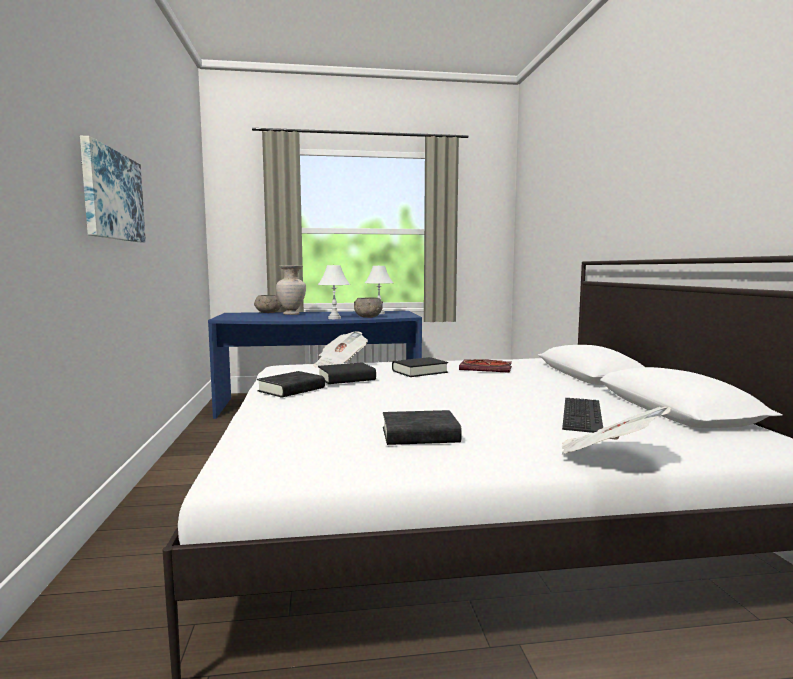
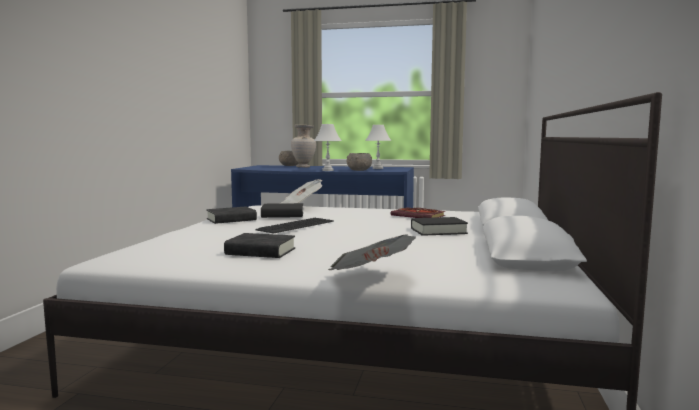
camera: 20 degrees right, 0 degrees up
(111, 195) = (124, 71): picture -> none
(419, 371) = (354, 214): black book -> black book (438, 231)
(584, 415) = (424, 251): keyboard -> keyboard (297, 226)

